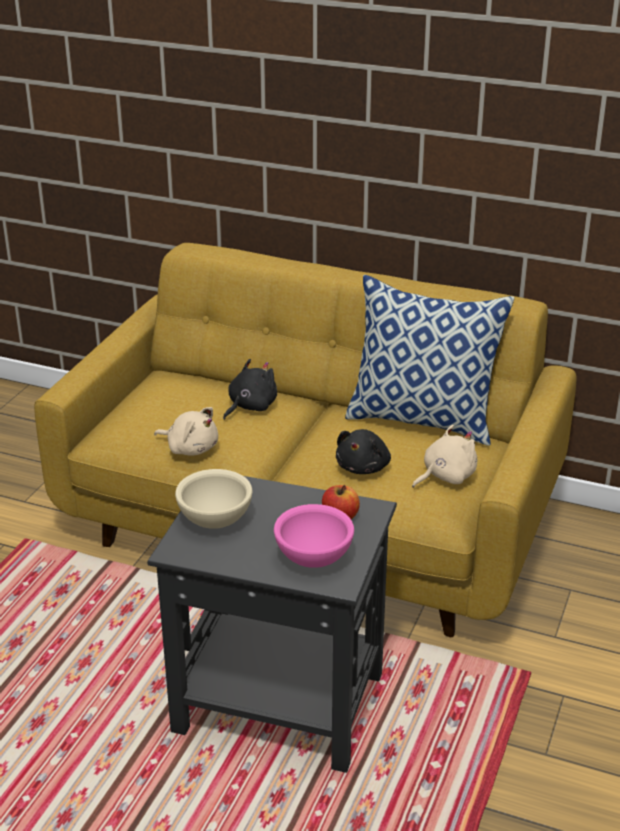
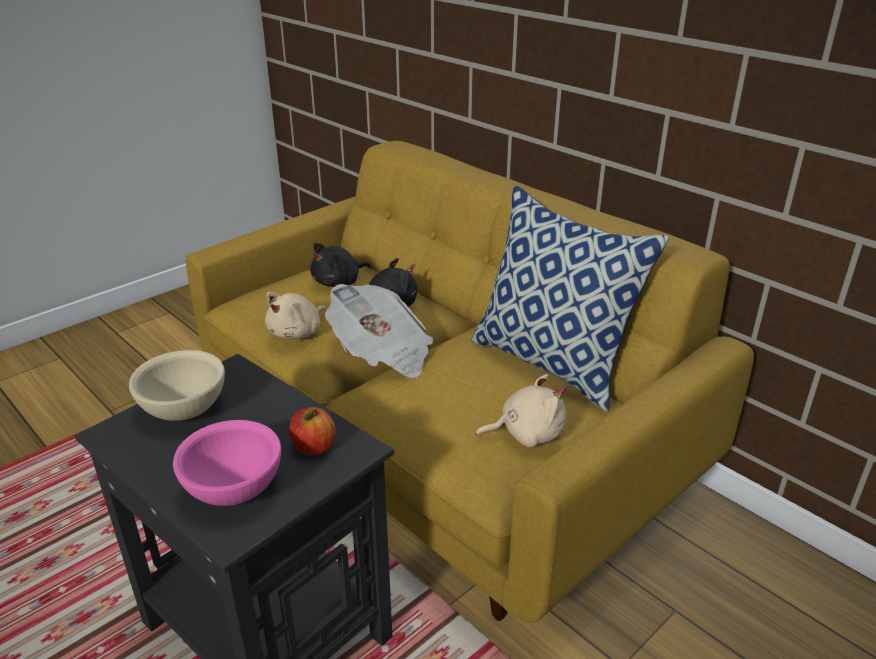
camera: 25 degrees right, 0 degrees up
(190, 448) = (297, 333): beige plush toy -> beige plush toy turned 75 degrees clockwise
(282, 447) = (382, 353): none -> newspaper
(364, 467) = (445, 397): black plush toy -> black plush toy (339, 282)

